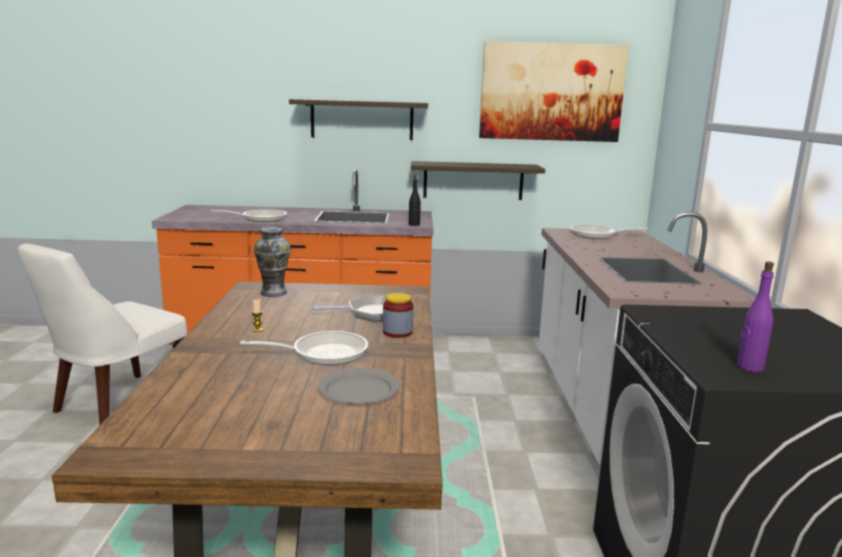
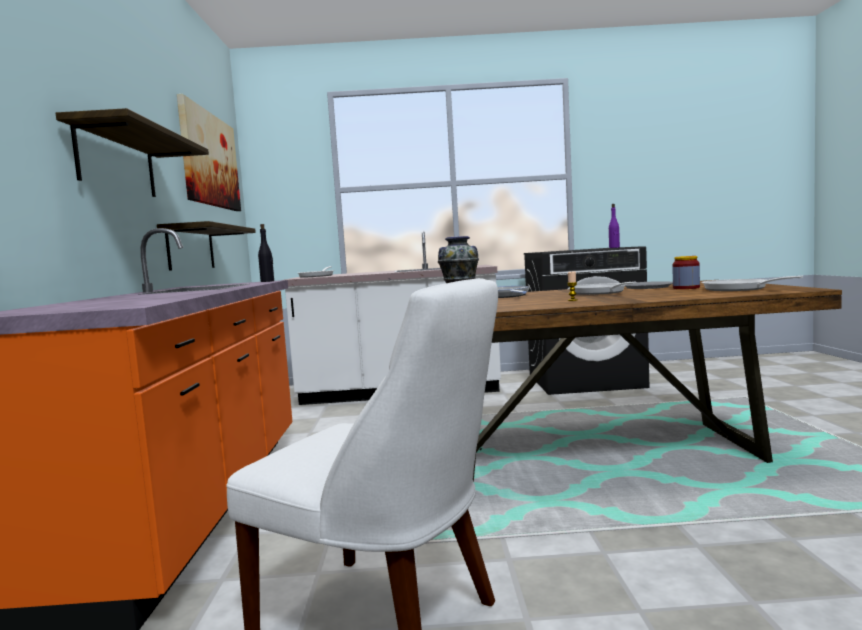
camera: 90 degrees left, 10 degrees down
(260, 218) = (181, 294): frying pan -> frying pan (739, 289)
(397, 332) = (542, 292): jar -> jar (686, 288)

